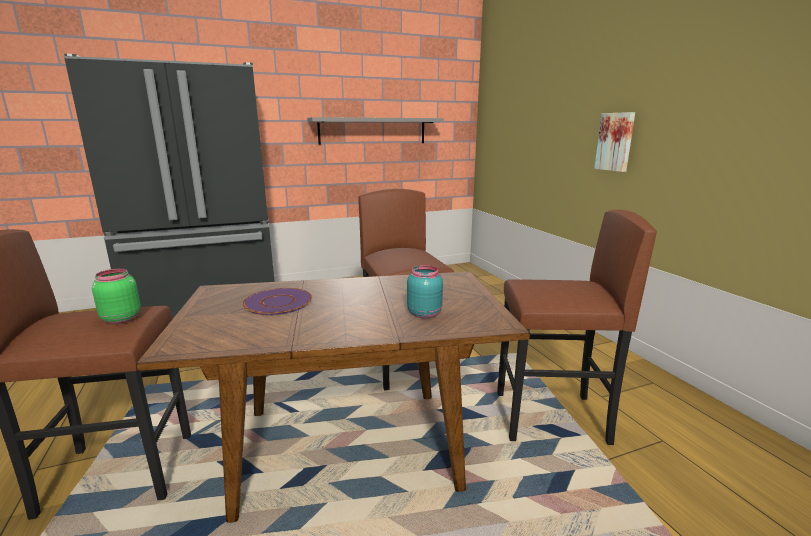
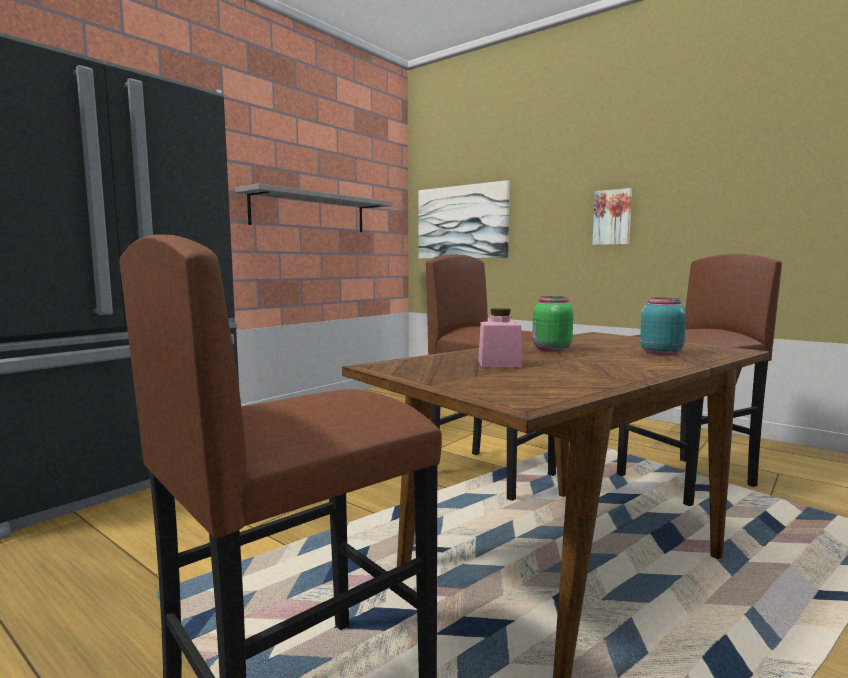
camera: 30 degrees left, 10 degrees down
(120, 318) = (349, 397): green jar -> green jar (550, 349)
(278, 302) = (499, 364): purple plate -> pink jar
(508, 134) = (462, 222): none -> picture

